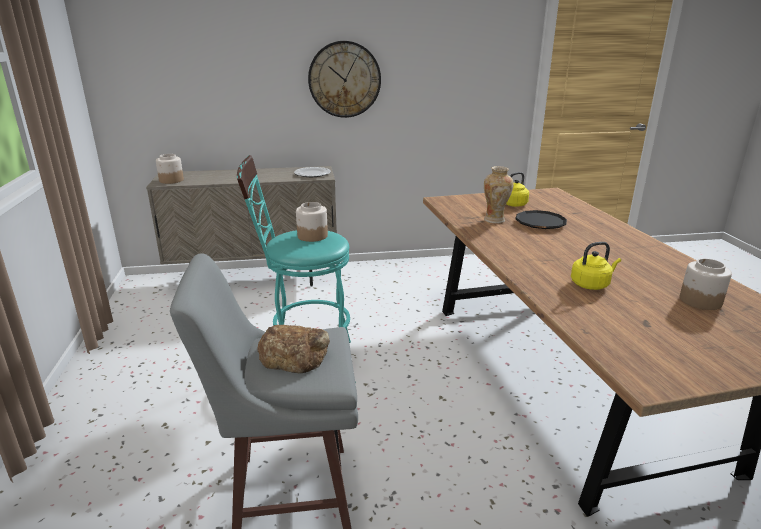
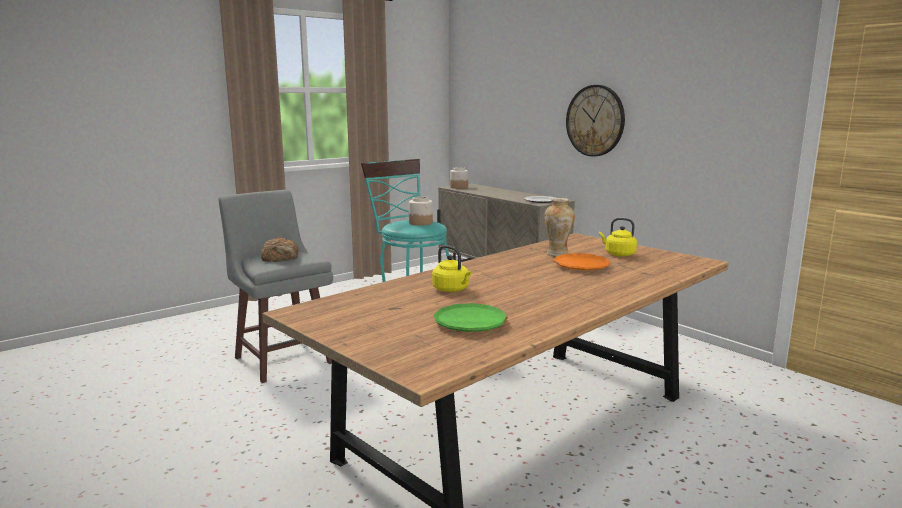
camera: 60 degrees right, 10 degrees down
(540, 223) = (581, 266): black plate -> orange plate
(700, 300) = (470, 323): jar -> green plate

